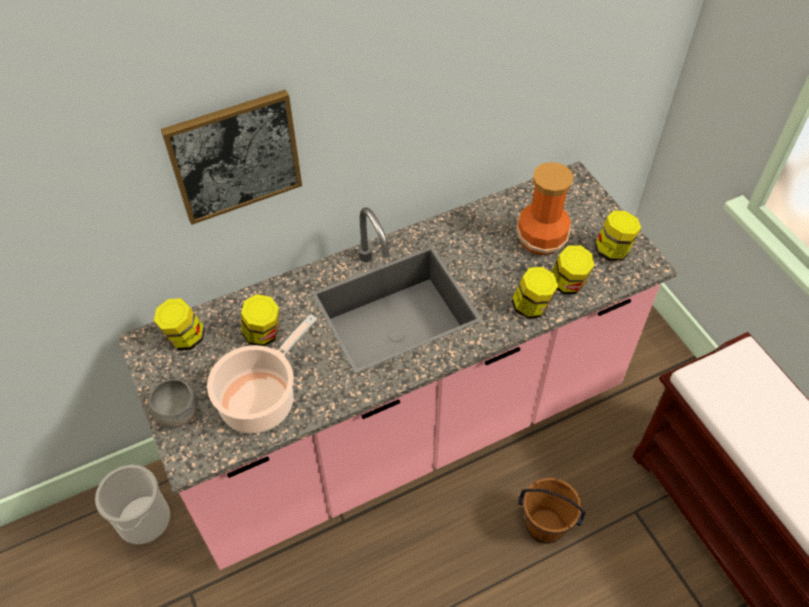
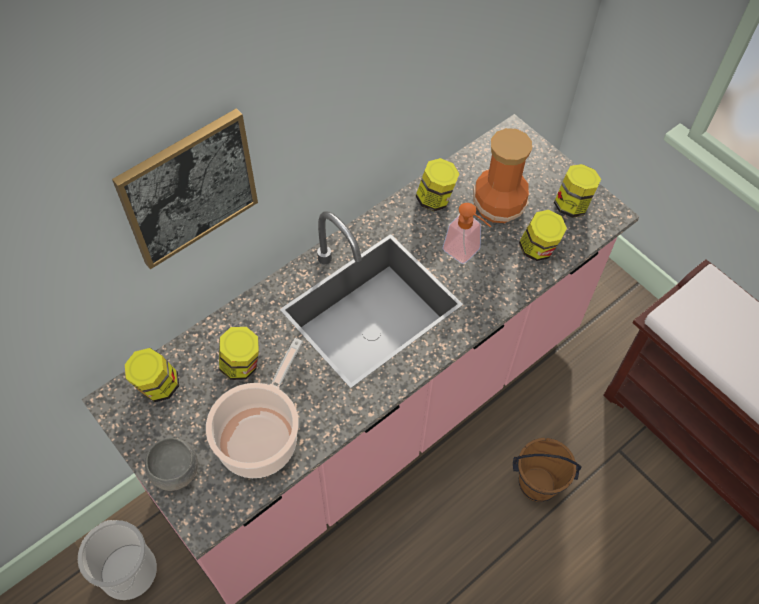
camera: 15 degrees left, 5 degrees up
(498, 275) = (466, 253): none -> soap dispenser
(531, 307) = (508, 280): jar -> jar (435, 199)

